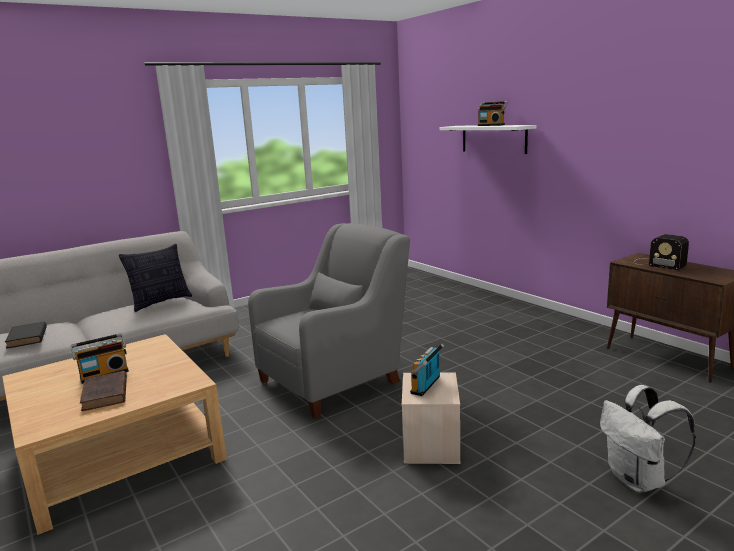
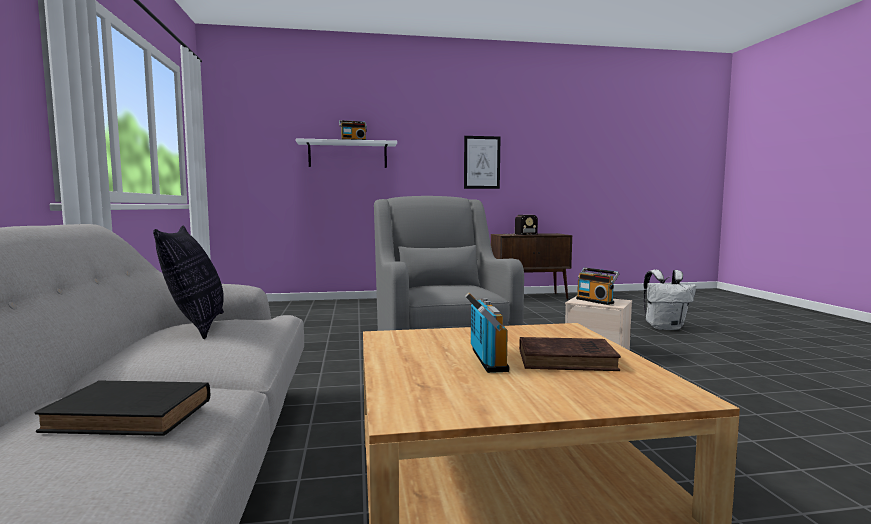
camera: 65 degrees left, 10 degrees down
(637, 149) = (482, 162): none -> picture

